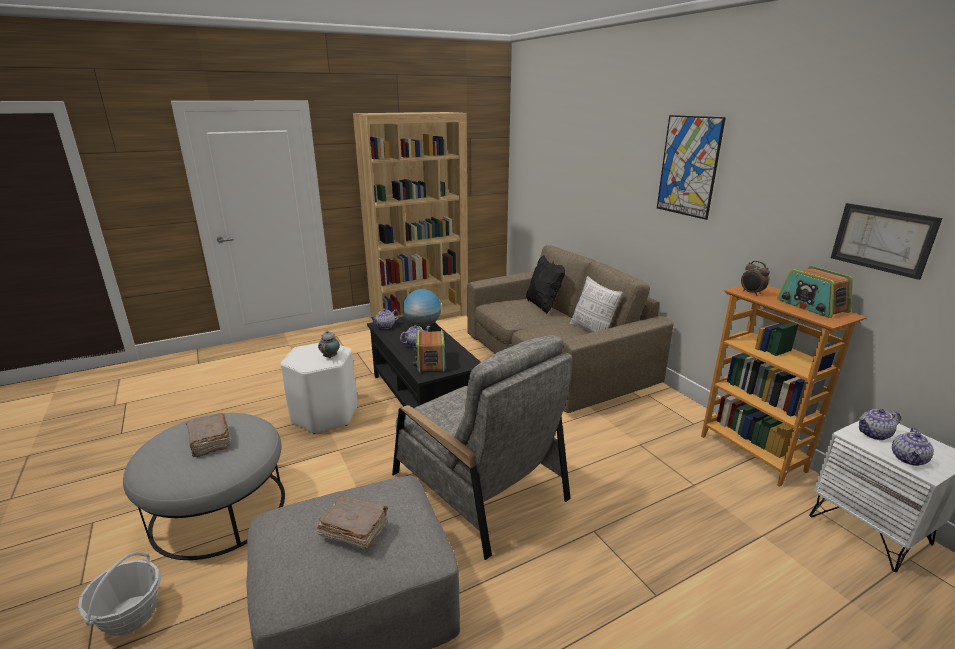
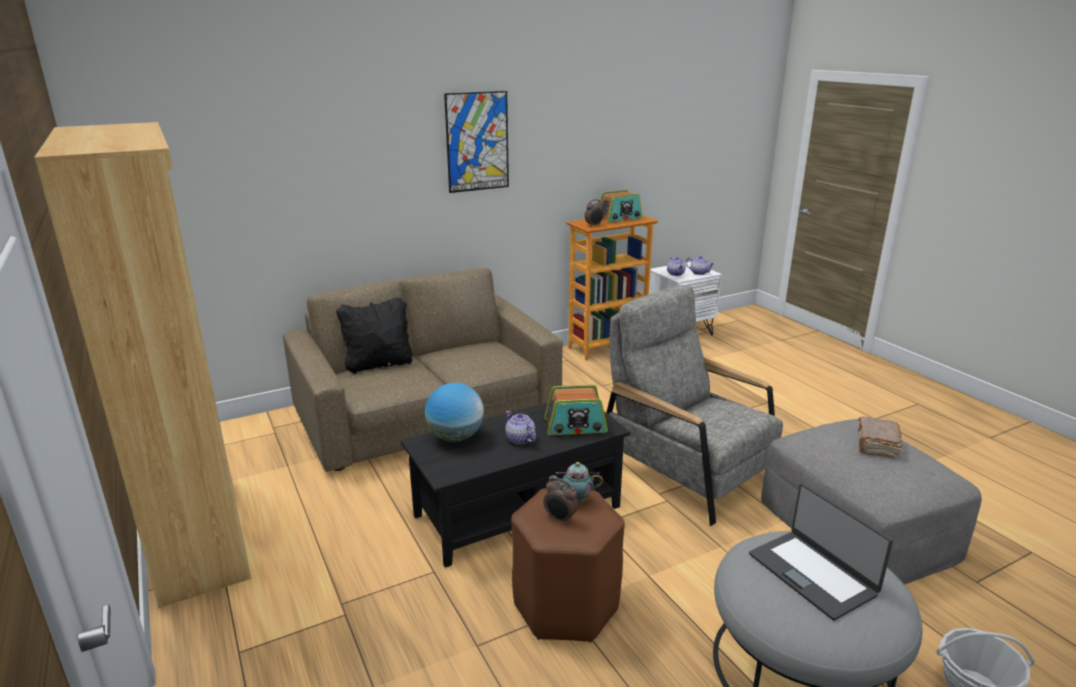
camera: 90 degrees left, 0 degrees up
(210, 442) = (813, 573): brown book -> laptop
(314, 352) = (560, 519): none -> alarm clock
(325, 415) = (566, 606): white stool -> brown stool
(385, 326) = (453, 469): teapot -> none
(477, 486) = (686, 468): grey armchair -> grey armchair turned 90 degrees counterclockwise
(592, 331) = (468, 345): pillow -> none
(882, 239) = (630, 160): picture -> none

